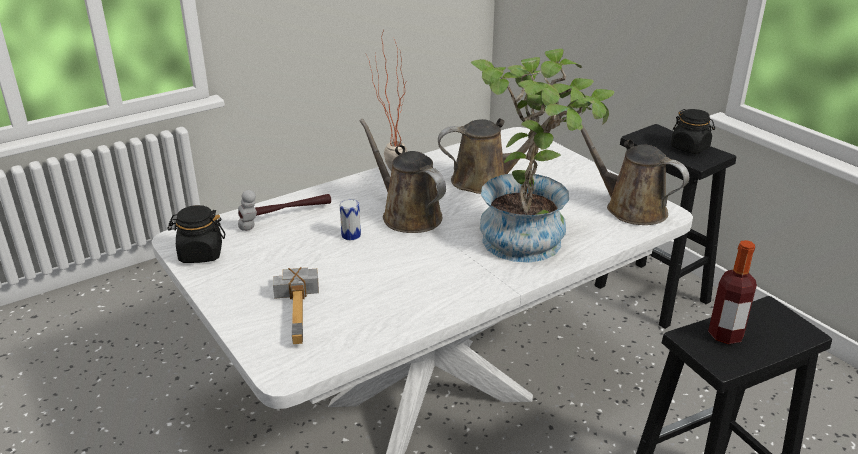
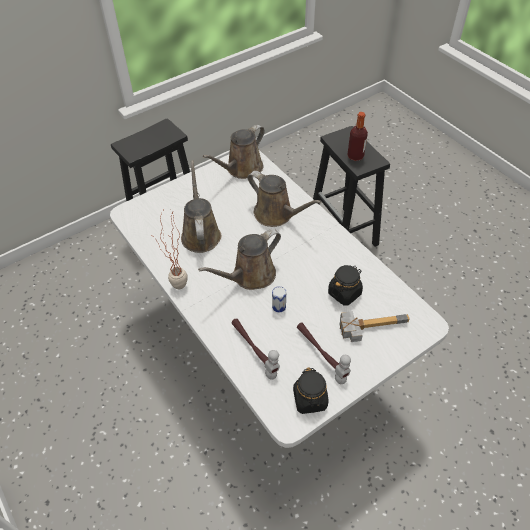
camera: 90 degrees left, 20 degrees up
(262, 265) = (322, 355): none -> hammer
(531, 236) = (276, 214): potted plant -> brown watering can
(690, 148) = (152, 134): black jar -> black jar (344, 293)

